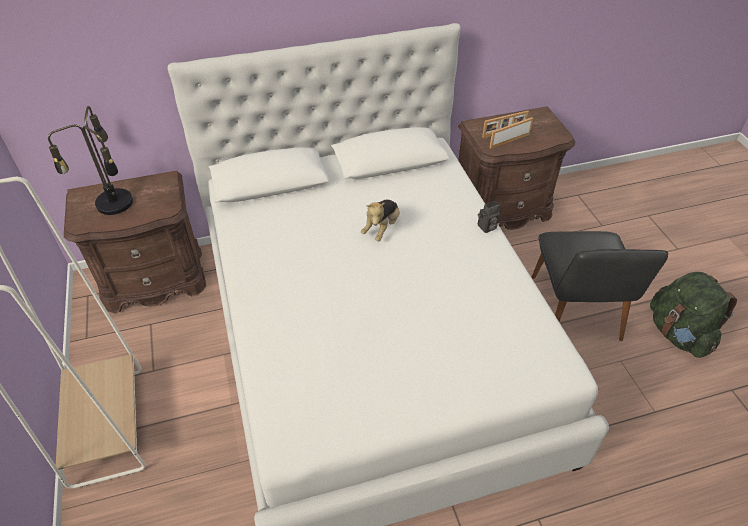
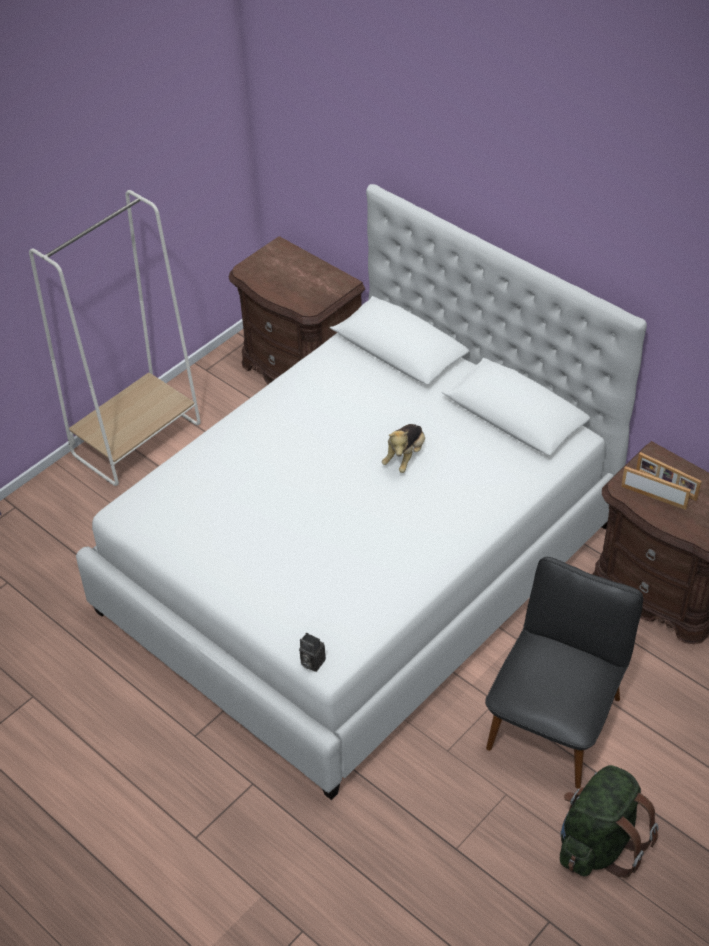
camera: 60 degrees right, 0 degrees up
(113, 203) = (286, 272): table lamp -> none
(382, 228) = (405, 456): plush toy -> plush toy turned 60 degrees counterclockwise
(486, 228) = (475, 533): camera -> camera (311, 662)
(575, 307) = (554, 723): black chair -> black chair turned 150 degrees clockwise

